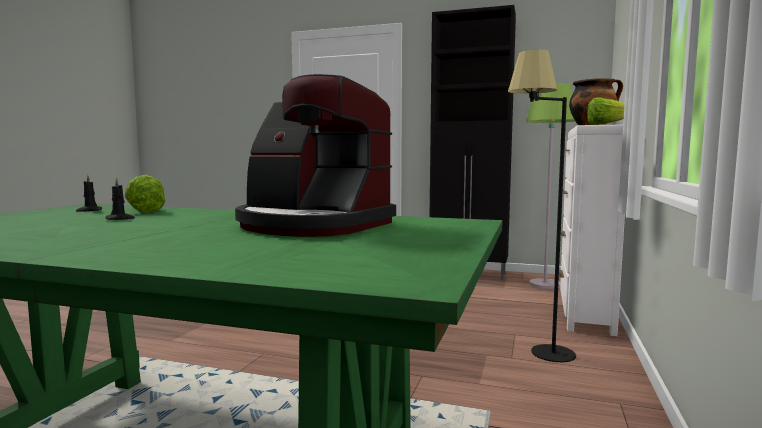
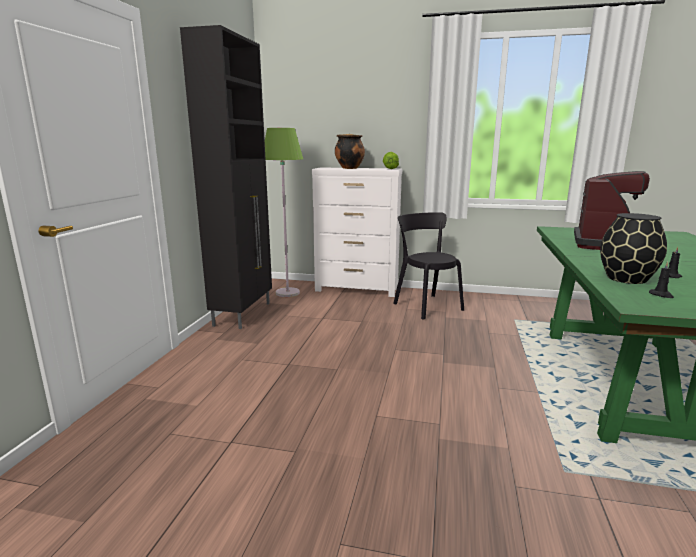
camera: 95 degrees left, 10 degrees up
(145, 211) = (627, 279): lettuce -> black vase
(535, 347) = (426, 305): black floor lamp -> black chair

